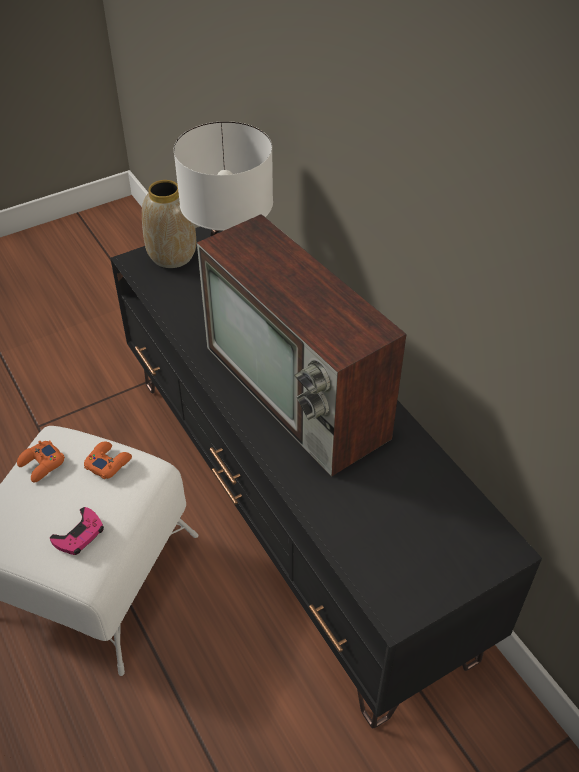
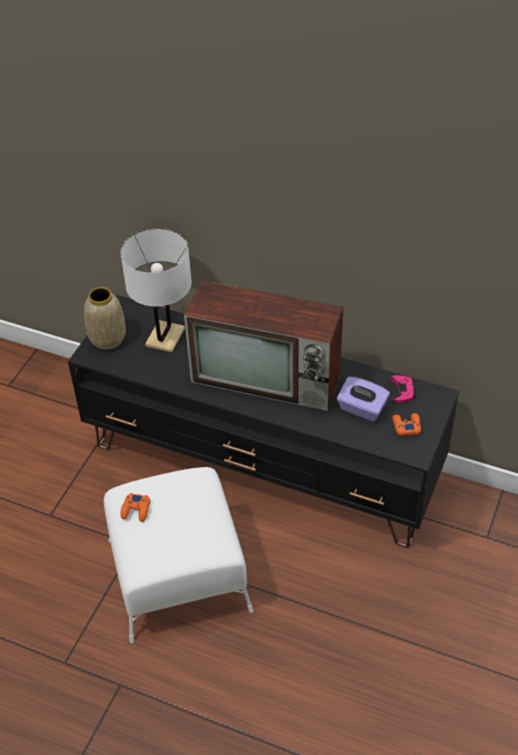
camera: 35 degrees left, 0 degrees up
(79, 535) = (201, 531): pink game controller -> pink game controller (402, 391)
(108, 463) = (175, 485): orange game controller -> orange game controller (406, 426)
(378, 501) = (362, 409): none -> purple tissue box

